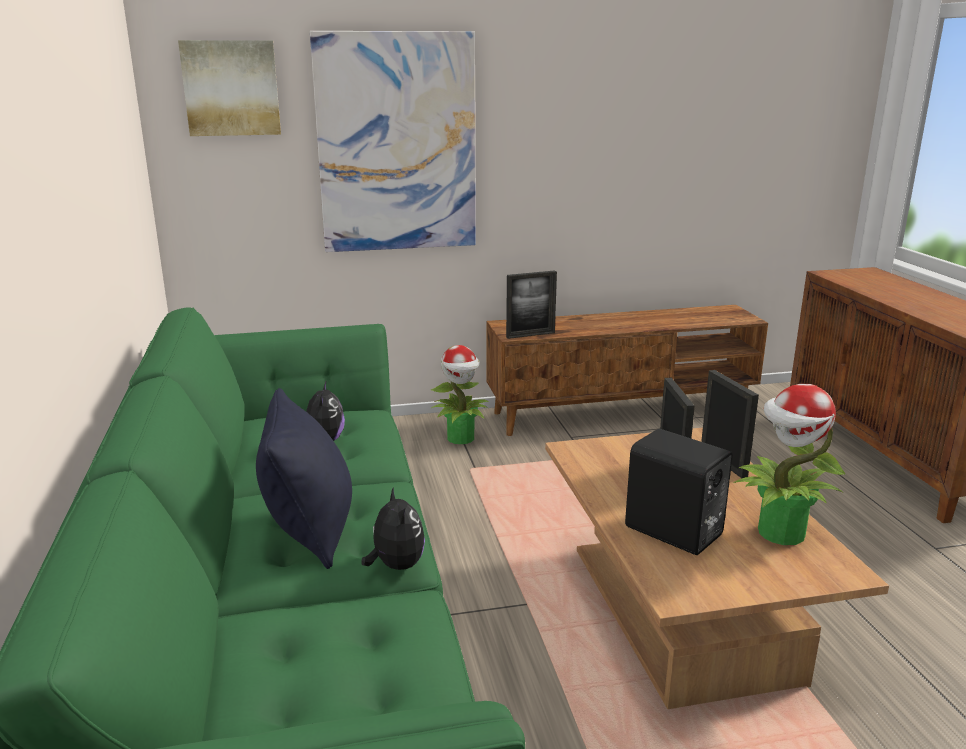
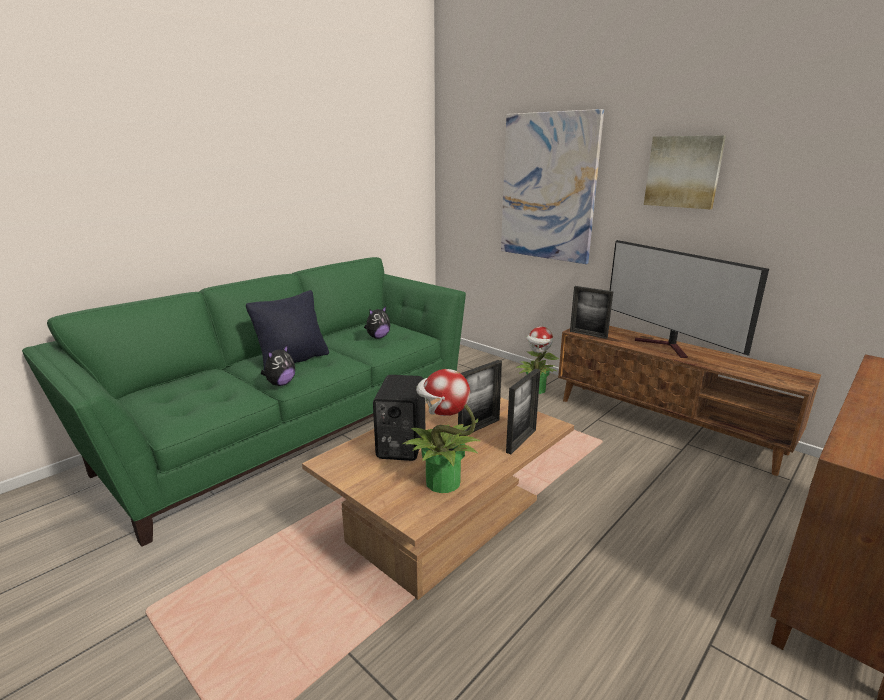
camera: 55 degrees right, 0 degrees up
(231, 88) = (470, 149): picture -> picture (683, 172)
(613, 321) = (667, 347): none -> television

